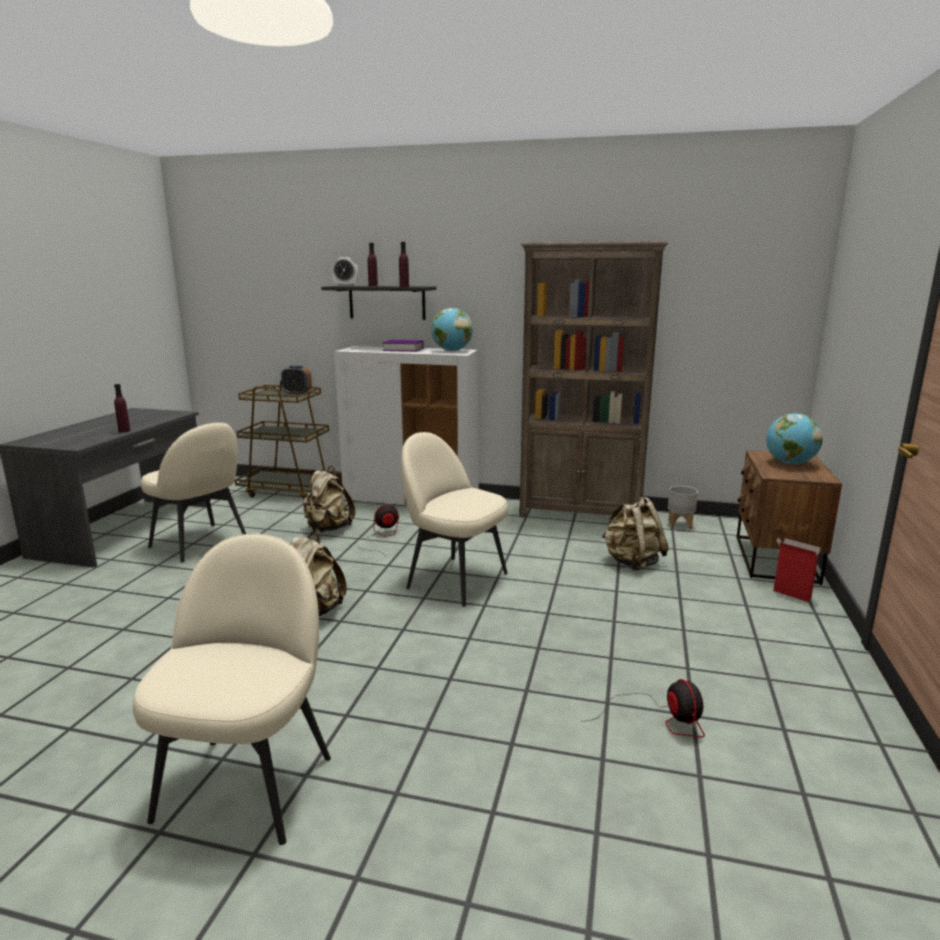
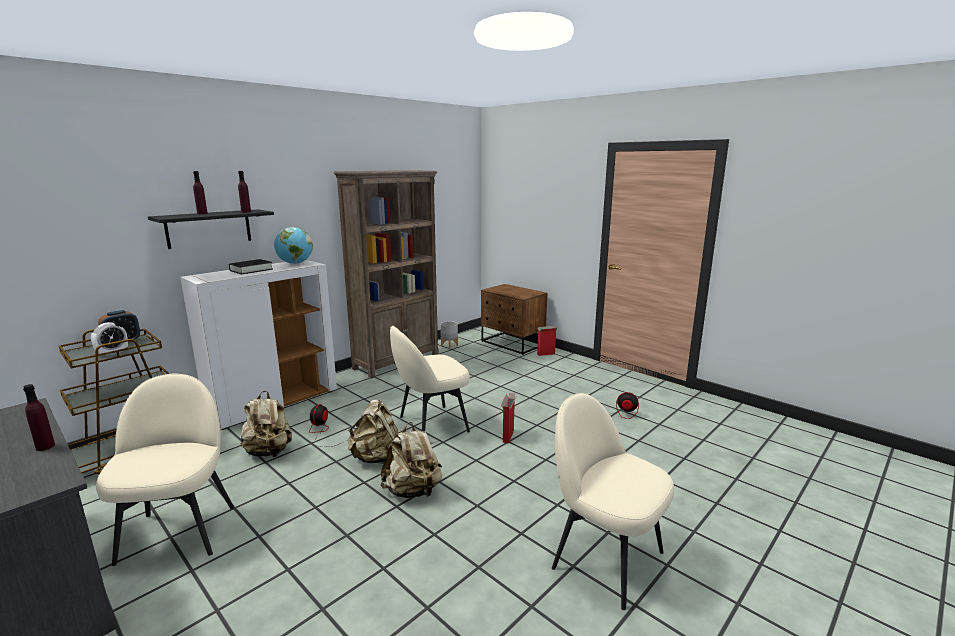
camera: 60 degrees left, 0 degrees up
(200, 543) = (179, 531): beige chair -> beige chair turned 75 degrees counterclockwise
(345, 286) = (179, 216): alarm clock -> alarm clock (112, 353)
(403, 349) = (251, 270): purple book -> black book
(482, 634) = (508, 436): none -> cardboard box
(632, 563) = (475, 371): beige backpack -> beige backpack (376, 458)
(789, 463) = (511, 290): globe -> none

